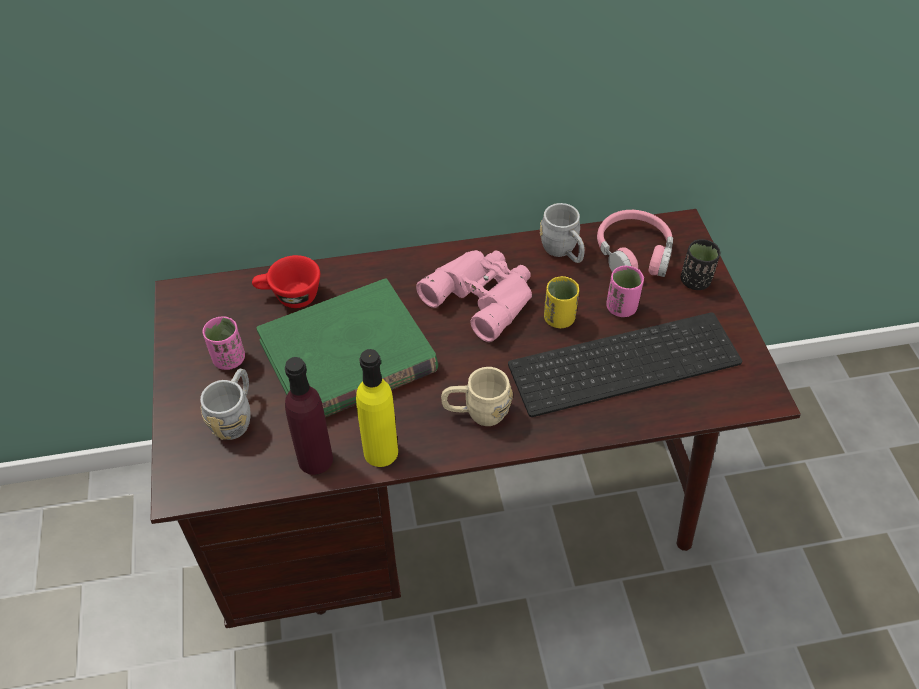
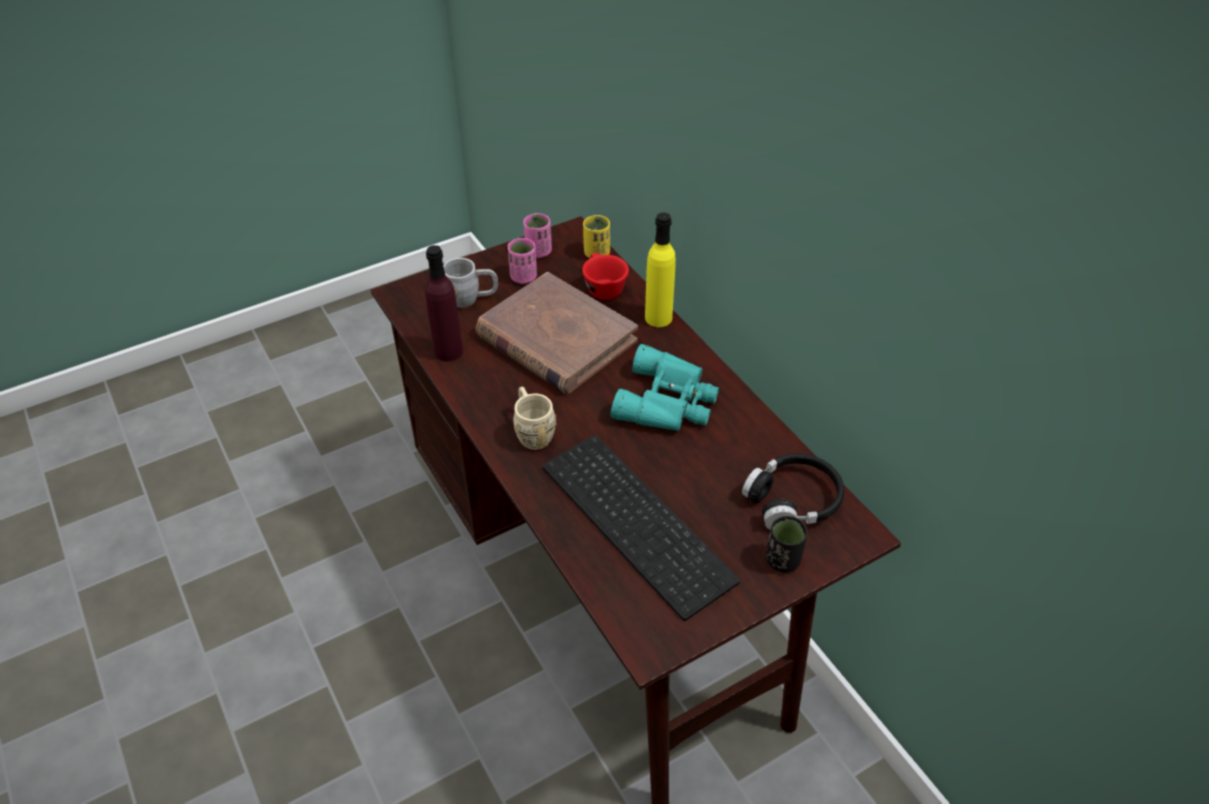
camera: 70 degrees right, 5 degrees down
(348, 357) = (555, 339): green book -> brown book
(380, 452) = (469, 385): yellow bottle -> yellow bottle (658, 317)
(483, 296) = (668, 401): pink binoculars -> turquoise binoculars
(559, 319) = (669, 461): yellow cup -> yellow cup (596, 254)
(563, 252) = (759, 444): grey mug -> none
(621, 308) = (709, 505): pink cup -> pink cup (538, 252)
(634, 253) = (793, 500): pink headphones -> black headphones

